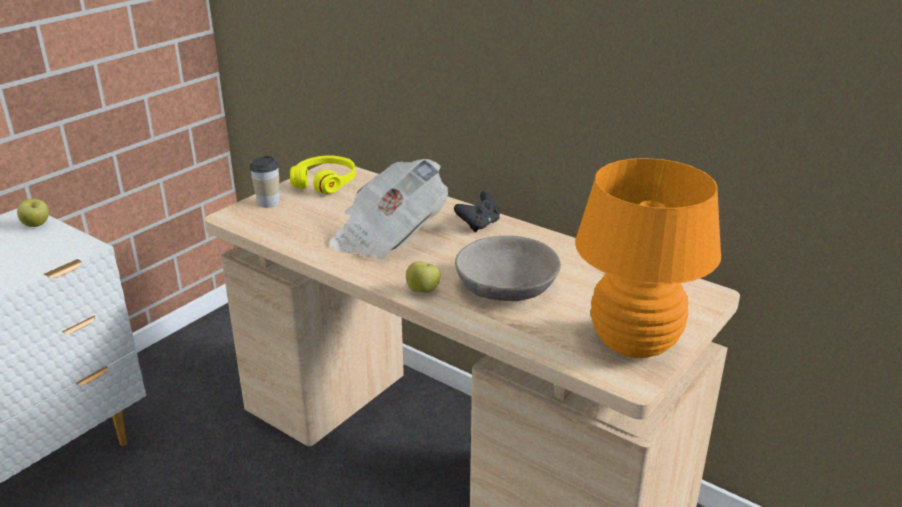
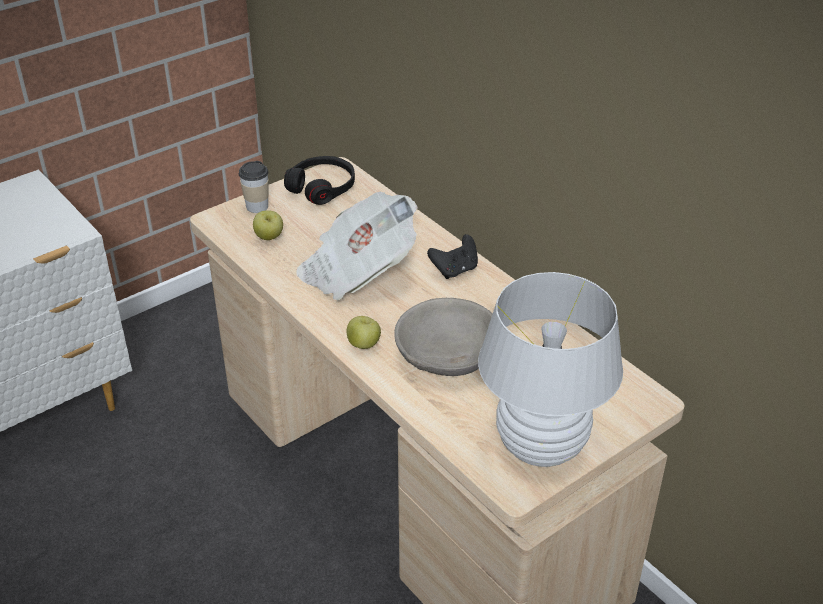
camera: 15 degrees right, 10 degrees up
(36, 225) = (40, 198): apple -> apple (269, 237)
(325, 182) = (322, 187): yellow headphones -> black headphones
(634, 344) = (541, 446): orange table lamp -> white table lamp

